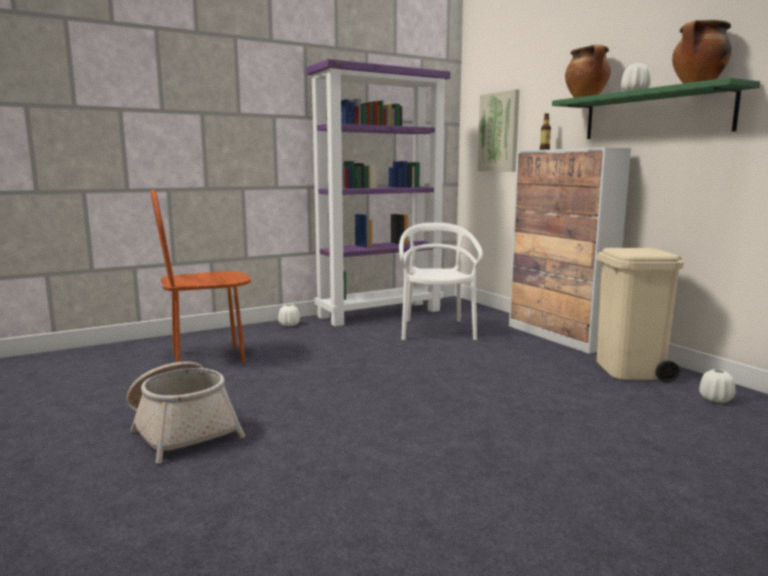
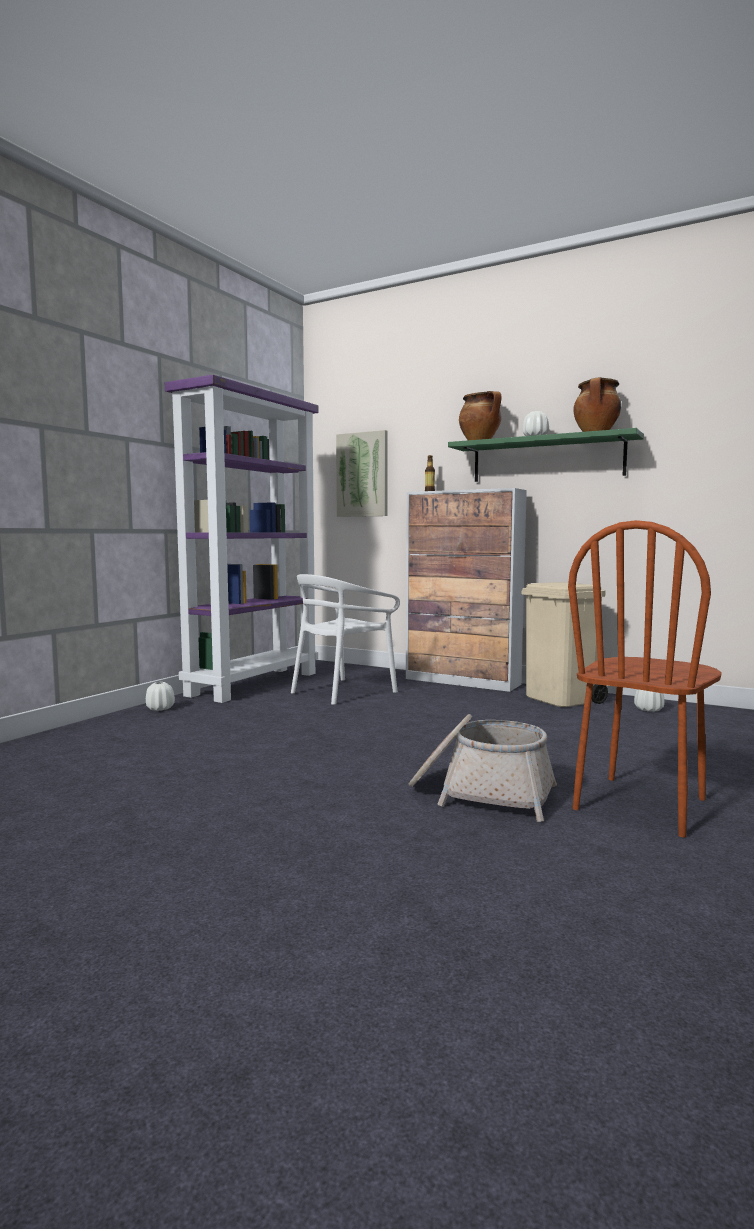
camera: 30 degrees left, 5 degrees down
(182, 429) = (214, 837): basket -> basket (481, 793)
(208, 358) = (111, 759): brown chair -> brown chair (641, 804)
(436, 330) = (342, 692): white chair -> white chair turned 105 degrees counterclockwise

